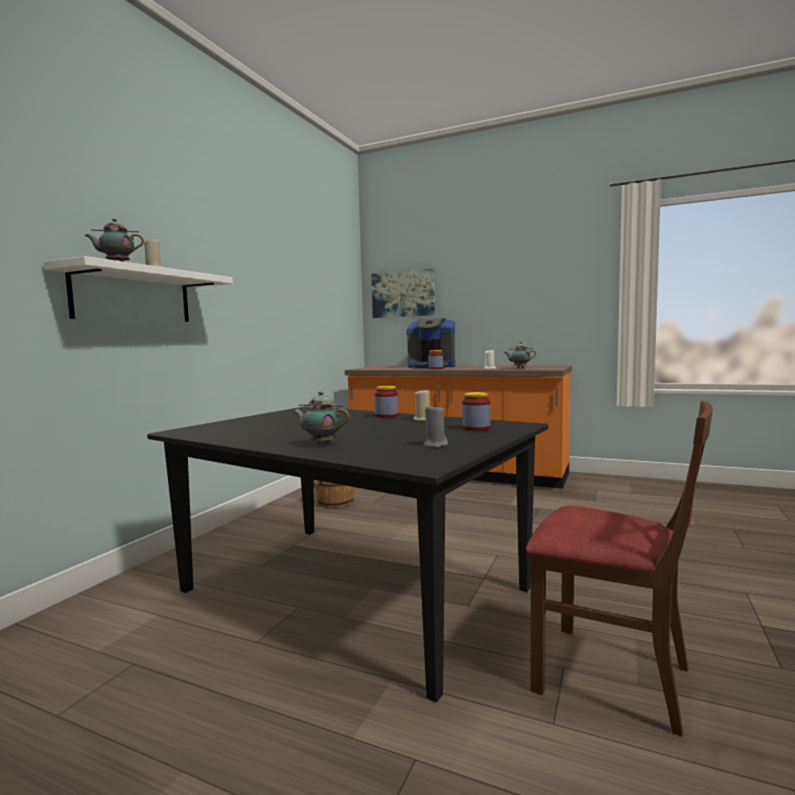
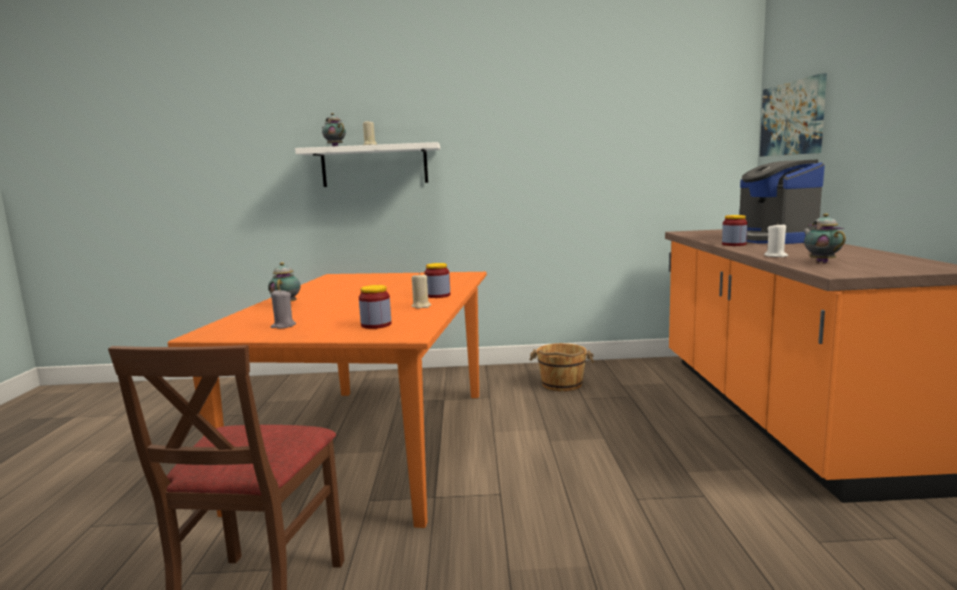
camera: 65 degrees right, 5 degrees up
(354, 589) = (375, 445): black dining table -> orange dining table

